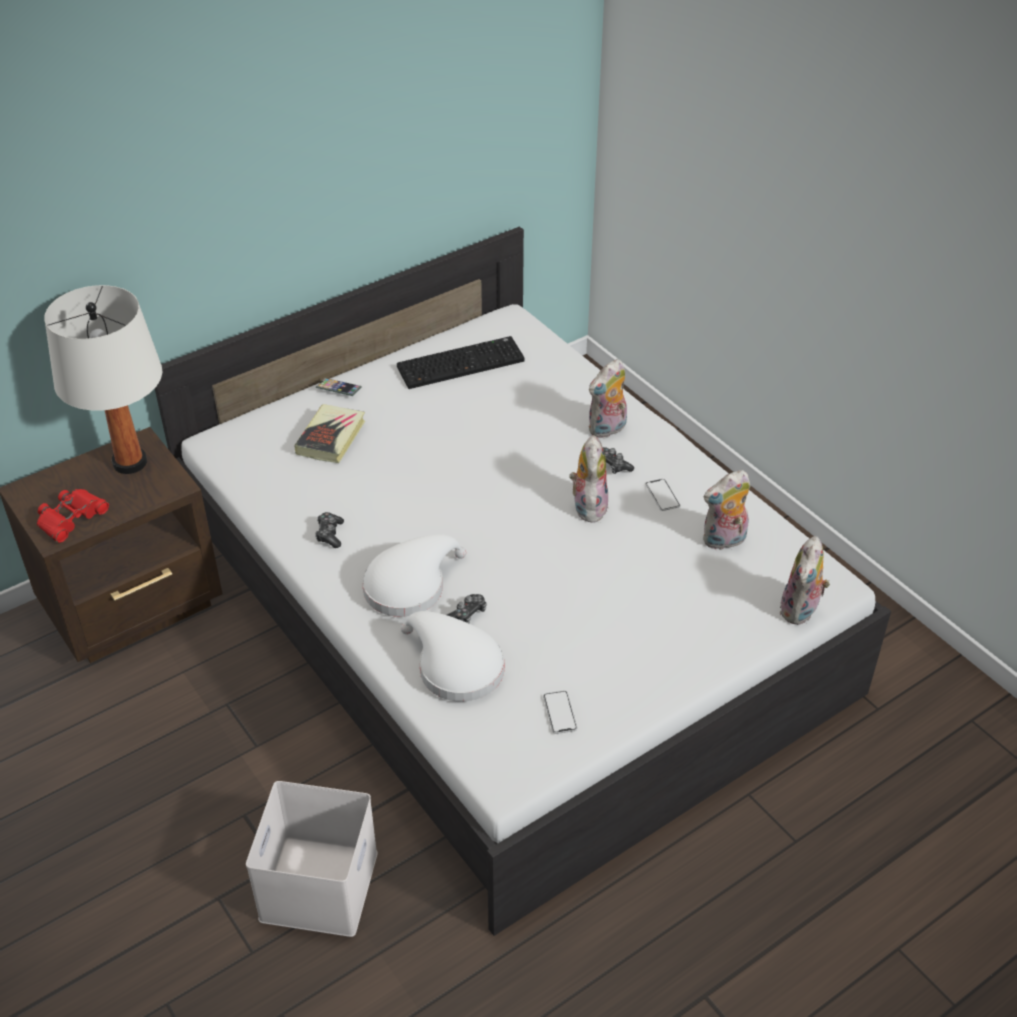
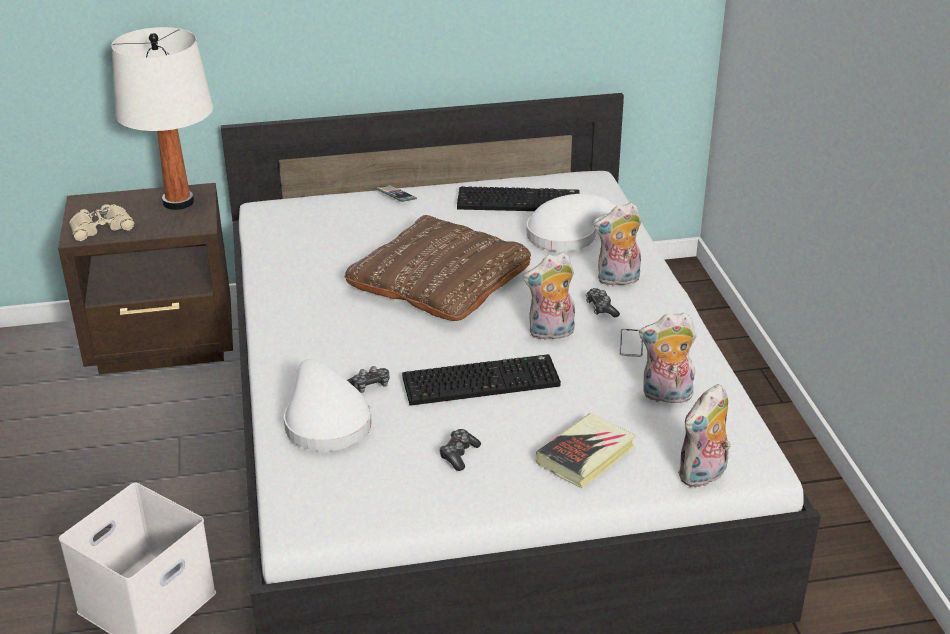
camera: 25 degrees right, 10 degrees down
(71, 518) = (101, 228): red binoculars -> beige binoculars
(329, 534) = (300, 295): game controller -> game controller (459, 455)
(331, 437) = (359, 227): book -> book (586, 455)
(409, 585) = (337, 350): white hat -> white hat (567, 235)
(449, 477) = (439, 280): none -> brown pillow
(560, 713) = (390, 487): phone -> none
(563, 576) = (482, 380): none -> keyboard
(587, 506) = (551, 333): plush toy -> plush toy turned 135 degrees counterclockwise

